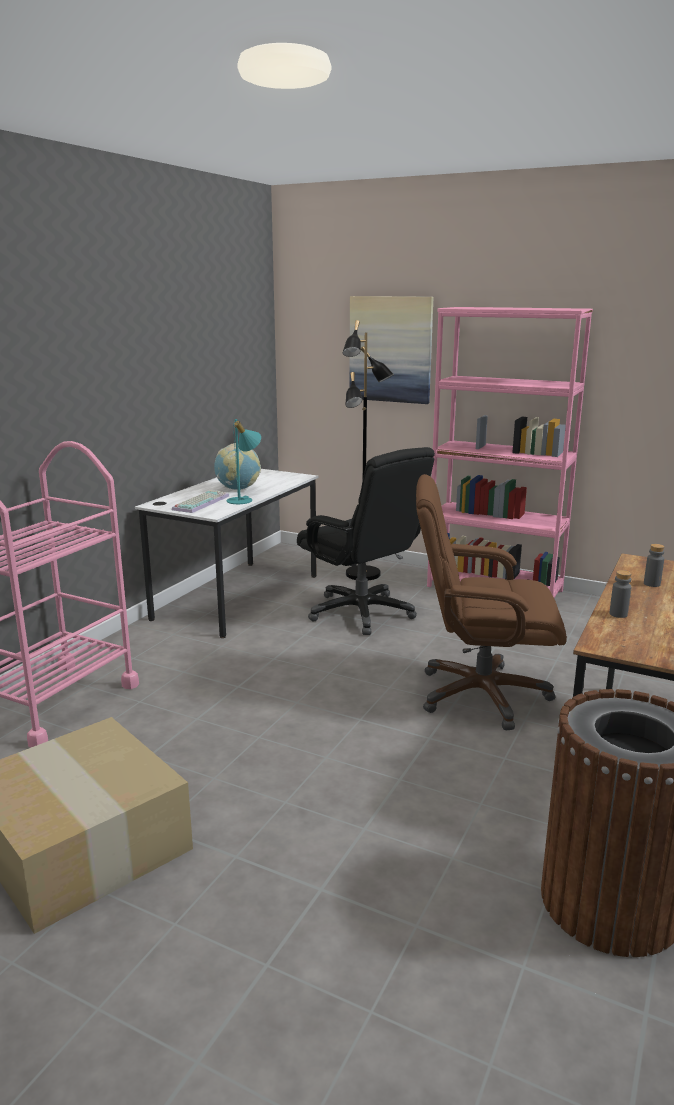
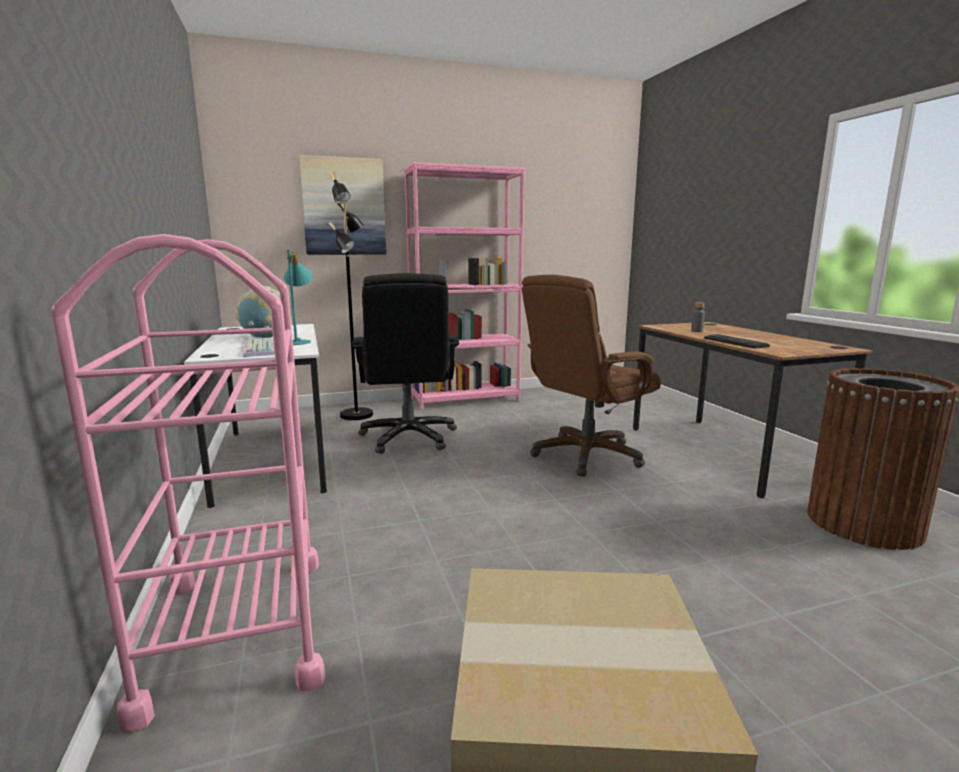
camera: 45 degrees left, 5 degrees down
(362, 613) = (409, 437): black office chair -> black office chair turned 75 degrees clockwise
(618, 614) = (735, 342): grey bottle -> keyboard

